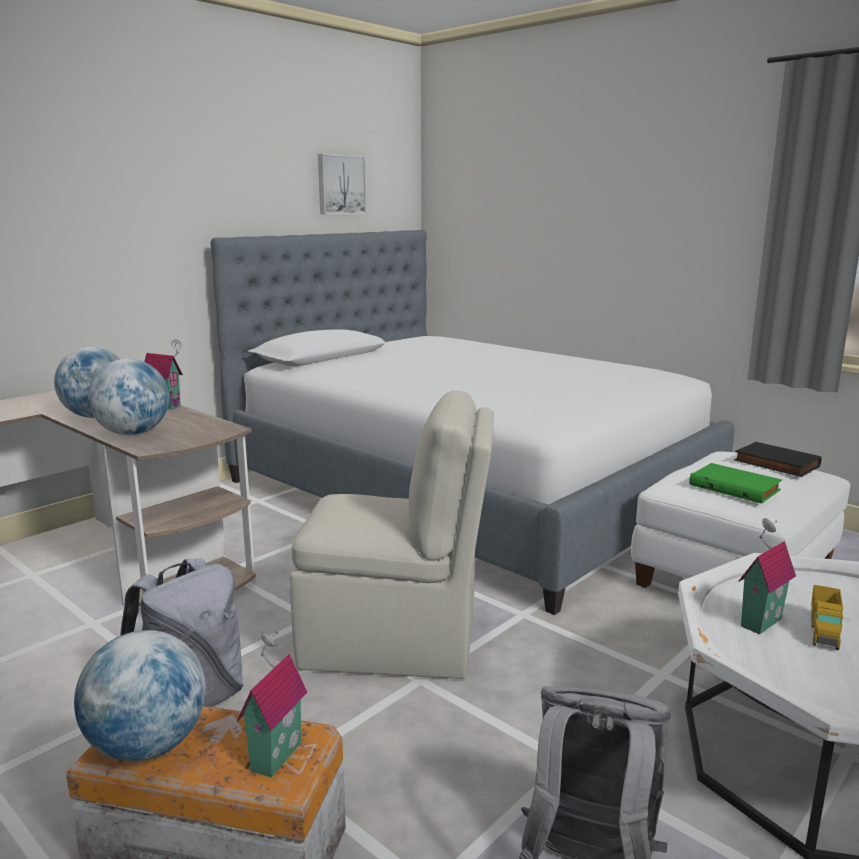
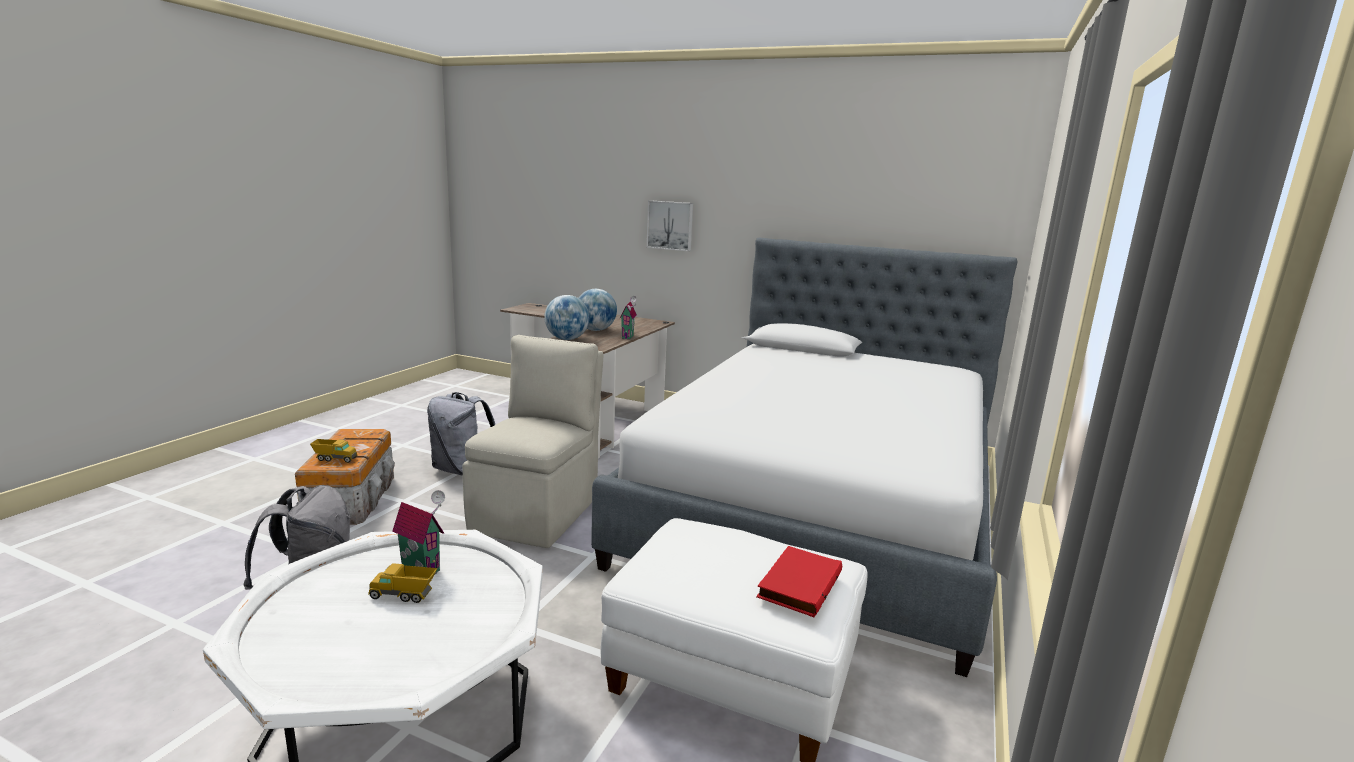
camera: 70 degrees right, 0 degrees up
(148, 746) = (348, 437): globe -> none
(273, 755) = (335, 459): toy house -> toy truck
(340, 185) = (911, 203): picture -> picture (670, 225)
(395, 640) = (538, 512): beige chair -> beige chair turned 150 degrees counterclockwise
(735, 487) = (693, 554): green book -> none
(775, 464) = (798, 584): black book -> red book

